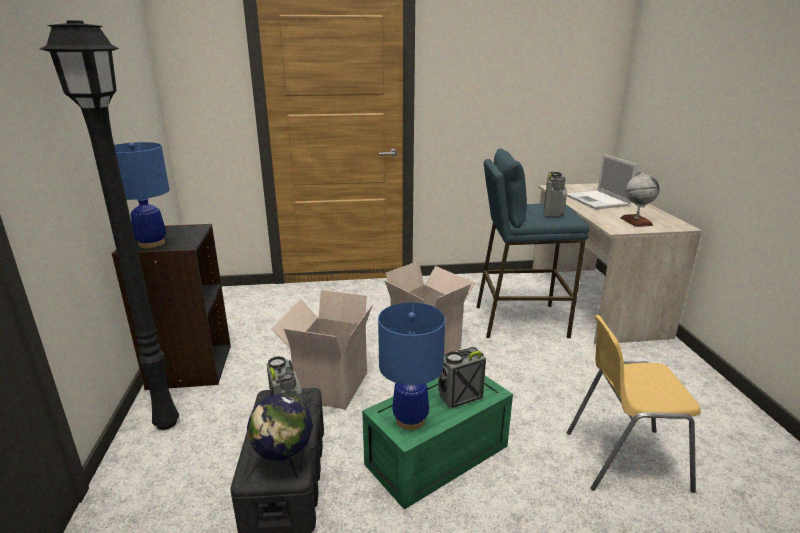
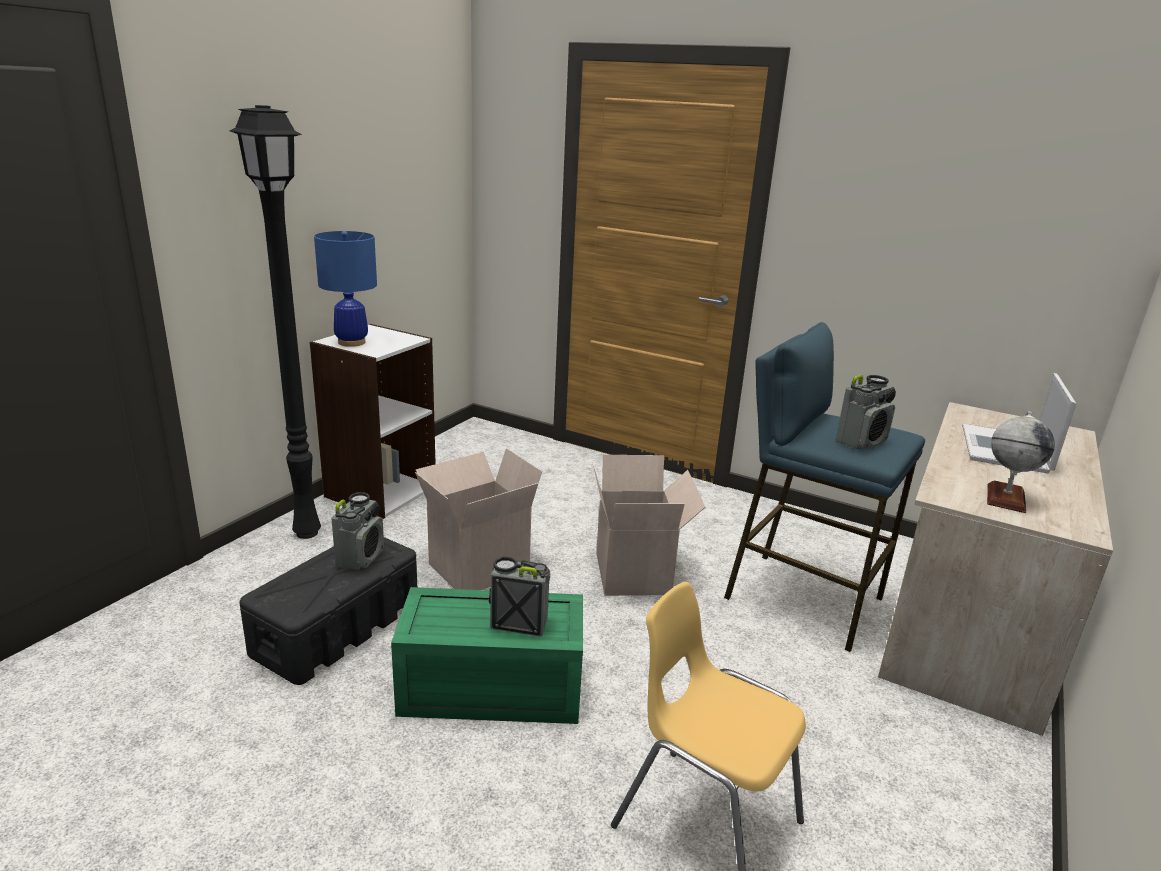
camera: 35 degrees right, 0 degrees up
(189, 366) = (380, 491): black bookcase -> white bookcase
(284, 464) = (298, 600): globe -> none
(410, 419) = (439, 618): blue table lamp -> none

